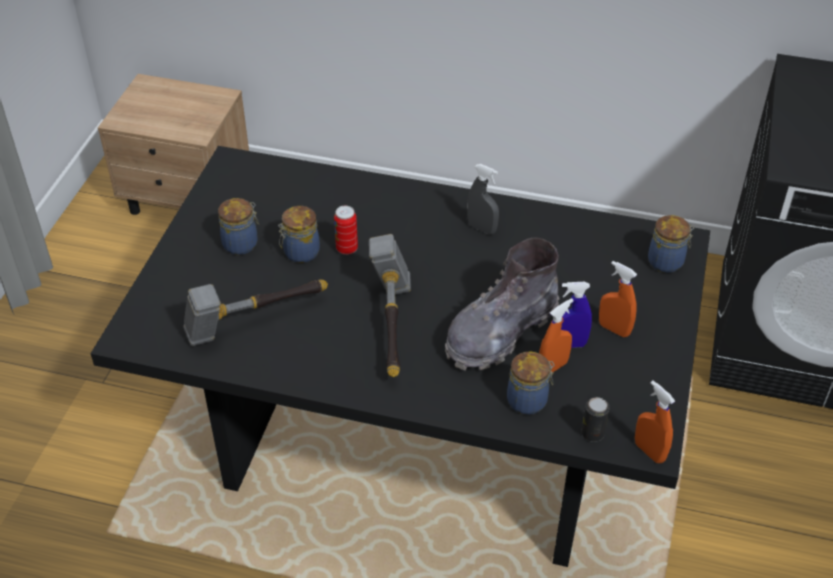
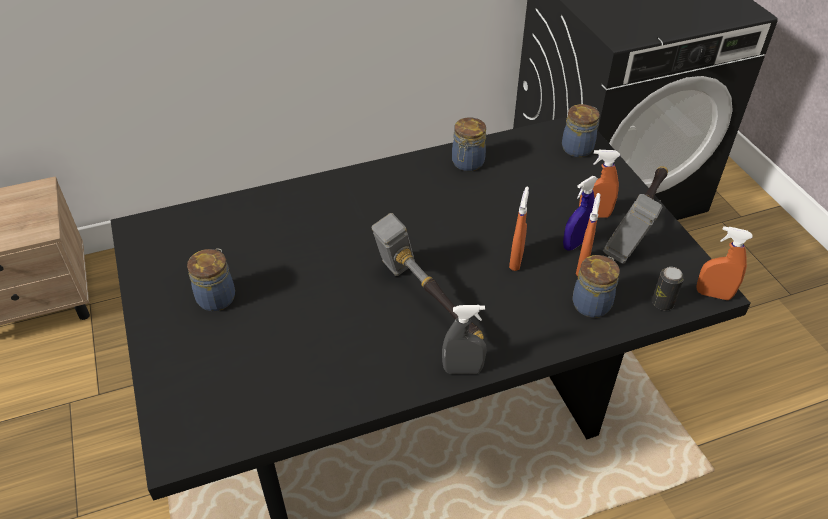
camera: 35 degrees left, 0 degrees up
(254, 323) = (298, 364): hammer -> hammer (638, 225)
(300, 253) = (282, 278): jar -> jar (467, 163)
(347, 249) = (322, 254): can -> none
(482, 228) = (419, 185): grey spray bottle -> grey spray bottle (462, 370)
(500, 332) = (516, 260): grey boot -> orange spray bottle

